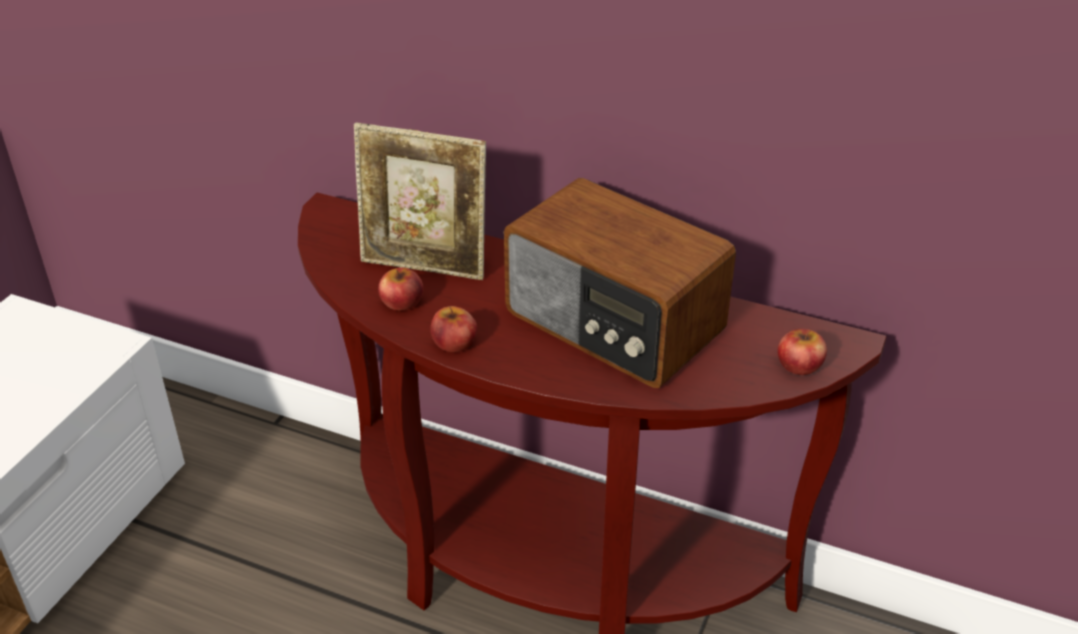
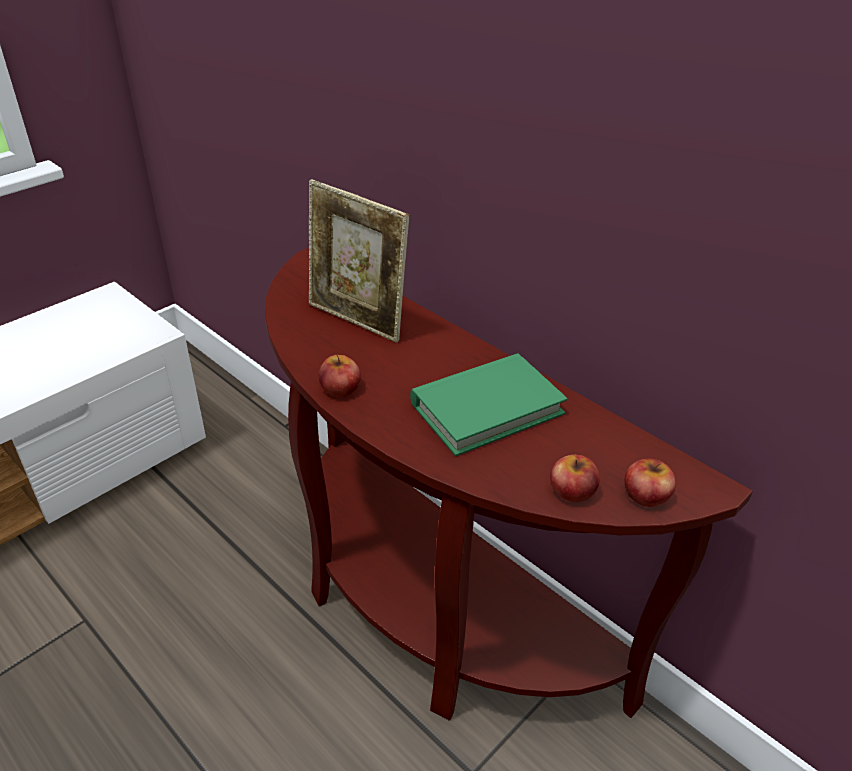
camera: 20 degrees right, 0 degrees up
(401, 301) = (320, 343): apple -> apple (572, 490)
(613, 324) = (486, 408): radio -> green book

